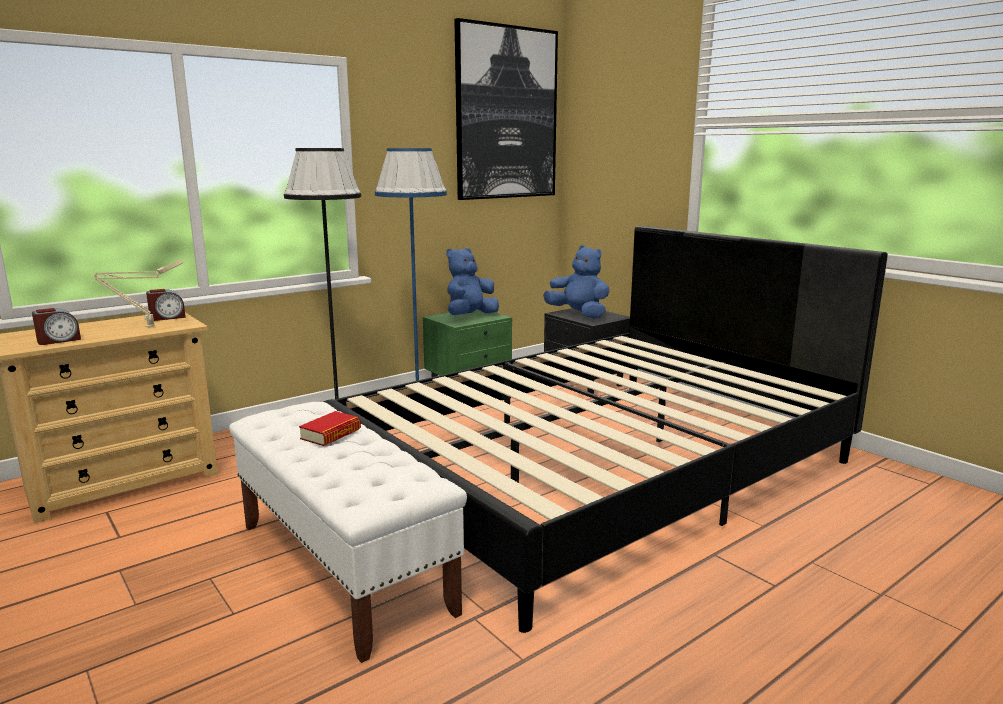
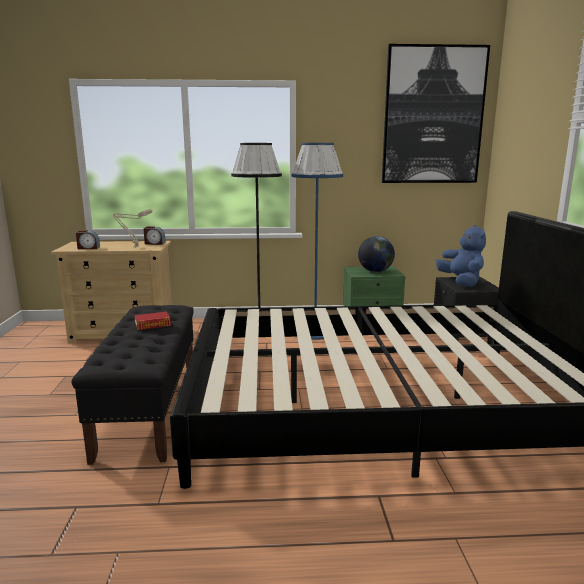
camera: 35 degrees right, 0 degrees up
(343, 567) = (150, 410): white bench -> black bench
(470, 316) = (375, 271): blue plush toy -> globe

